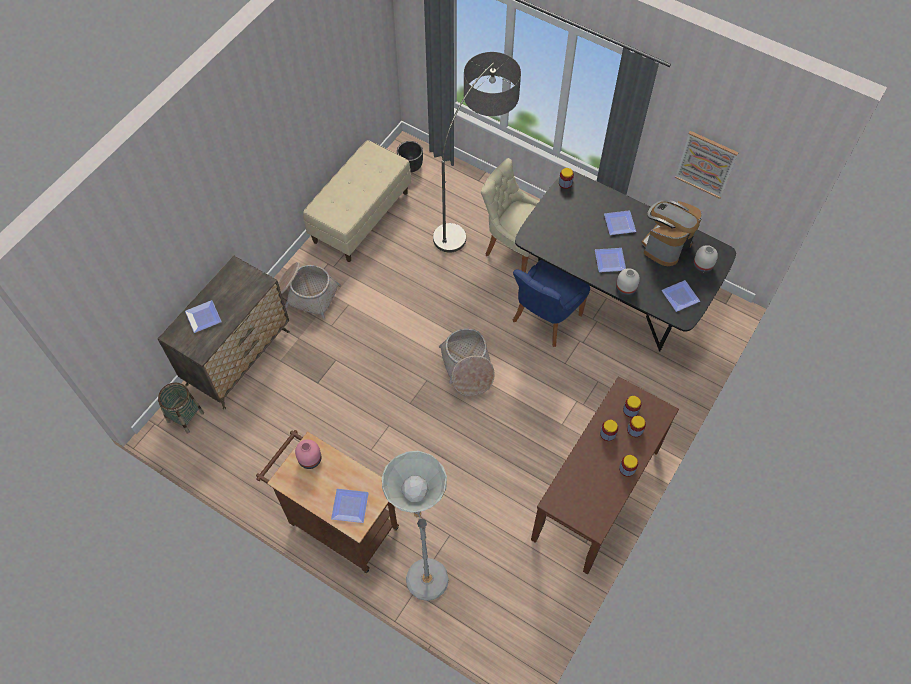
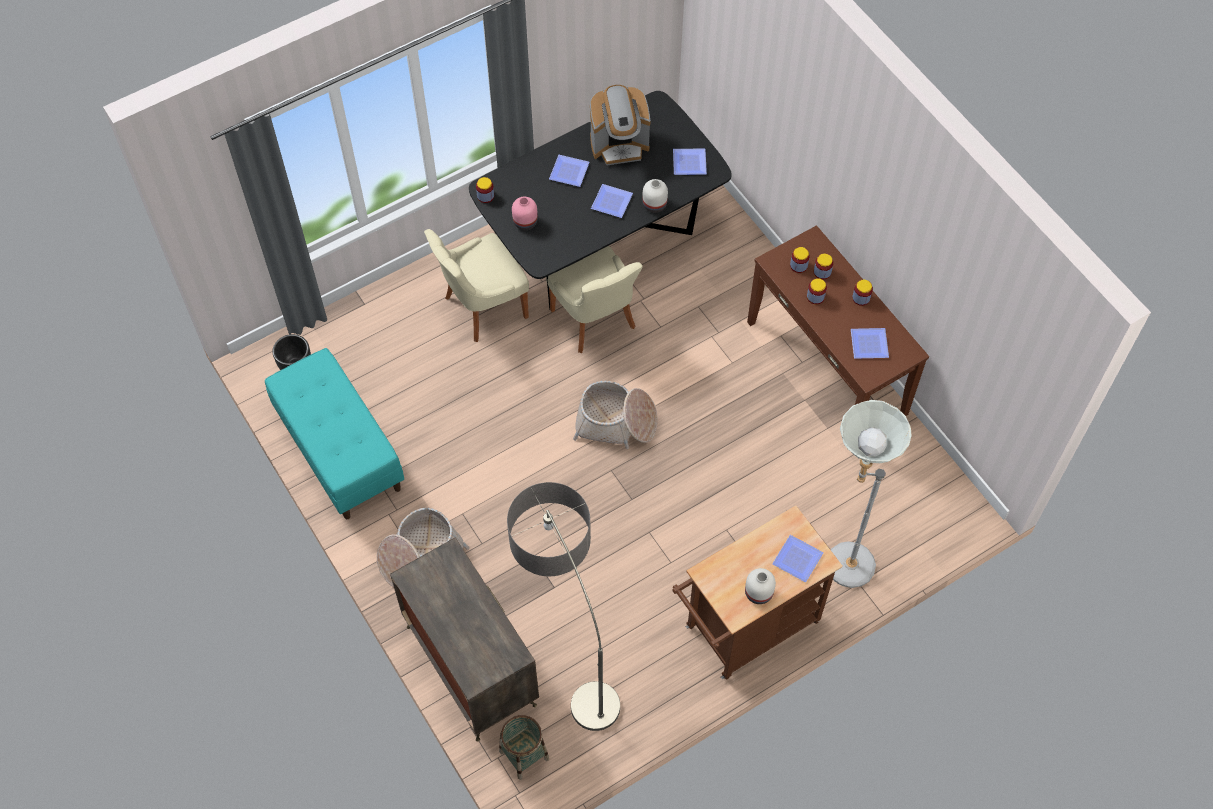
camera: 65 degrees left, 0 degrees up
(202, 317) = (464, 638): plate -> plate (868, 345)
(310, 459) = (723, 578): pink vase -> pink vase (525, 221)
(361, 216) = (339, 451): beige bench -> turquoise bench
(474, 213) = (409, 328): floor lamp -> floor lamp (569, 656)
(545, 319) = (595, 321): blue chair -> beige chair
(665, 245) = (619, 145): coffee machine -> coffee machine turned 75 degrees counterclockwise
(702, 266) = (663, 127): white vase -> white vase (758, 593)
(706, 164) = (589, 45): picture -> none

